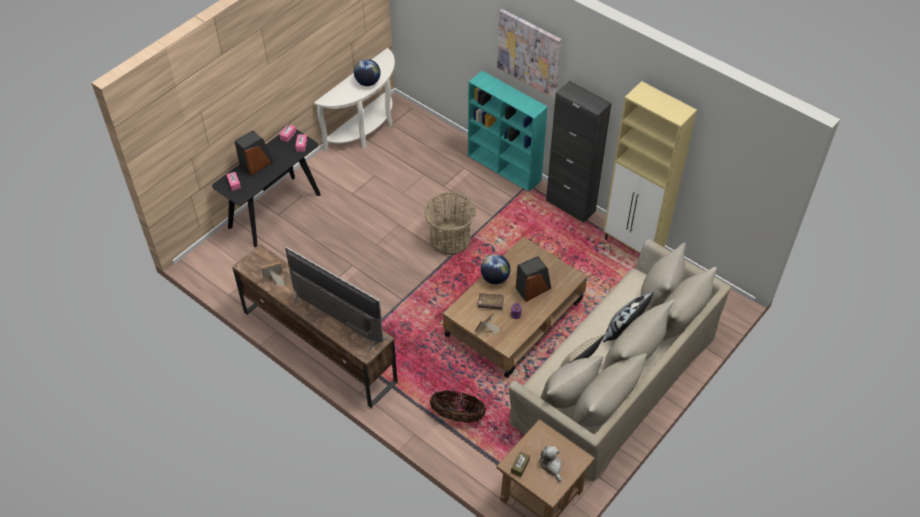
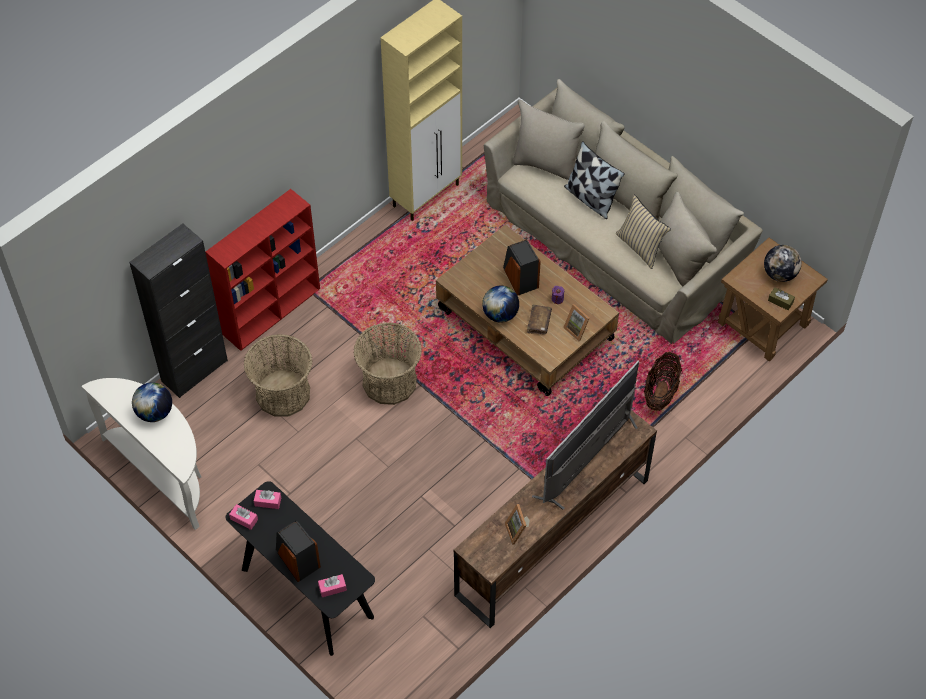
camera: 85 degrees left, 5 degrees up
(434, 181) = (282, 393): none -> basket
(505, 168) = (272, 310): turquoise bookcase -> red bookcase
(529, 52) = (253, 162): picture -> none
(551, 466) = (779, 274): plush toy -> globe
(570, 206) = (351, 248): black cabinet -> black cabinet (194, 371)

